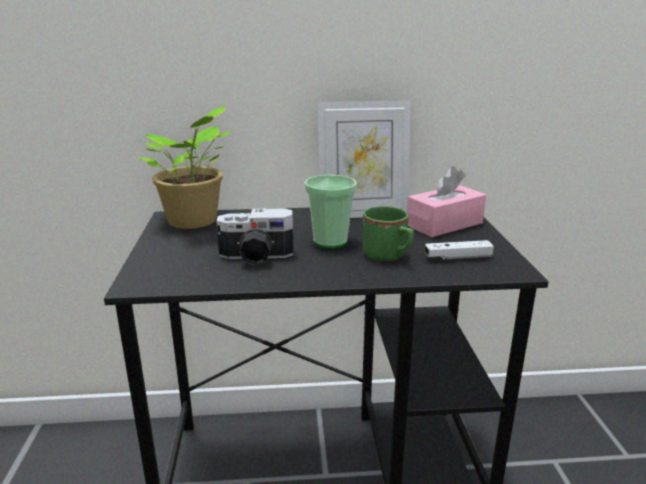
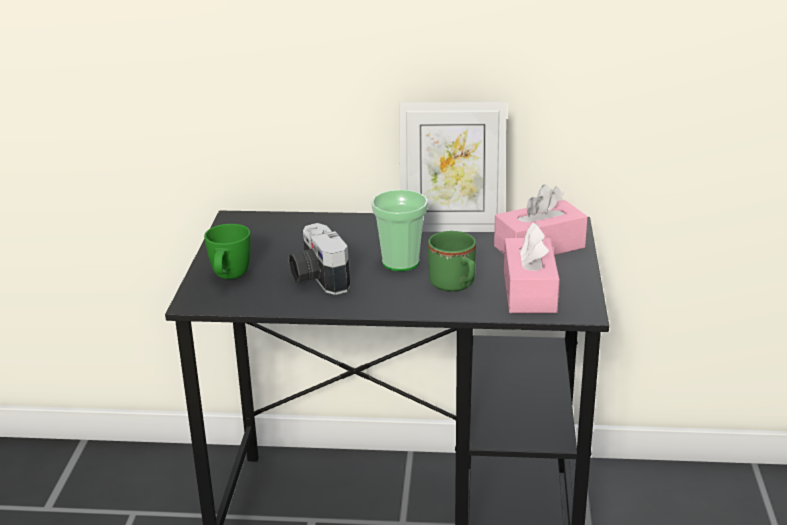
camera: 10 degrees right, 5 degrees up
(169, 262) = (229, 278): none -> green mug
(194, 222) = (261, 228): potted plant -> none
(256, 257) = (316, 278): camera -> camera turned 60 degrees clockwise
(458, 257) = (529, 291): white game controller -> pink tissue box

